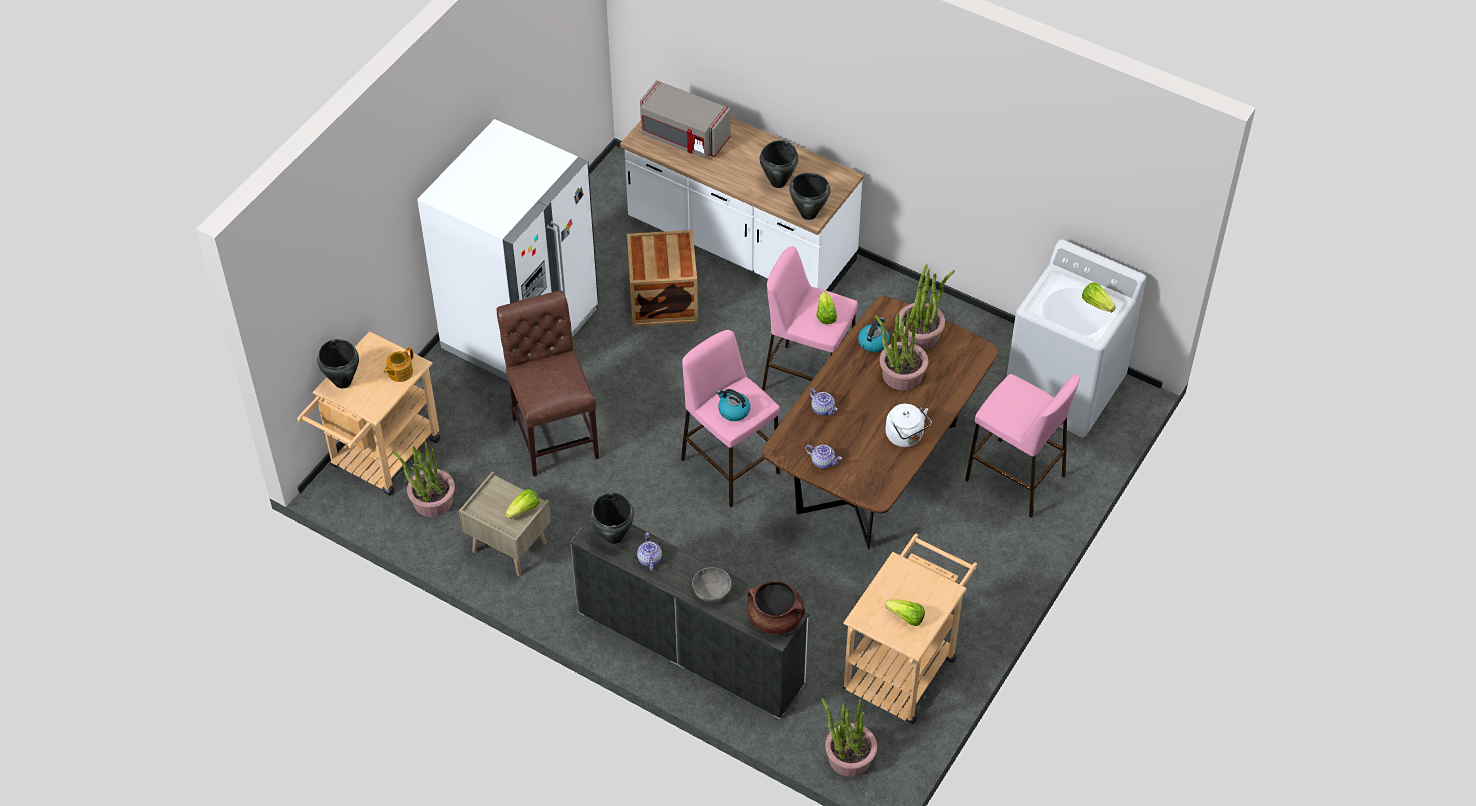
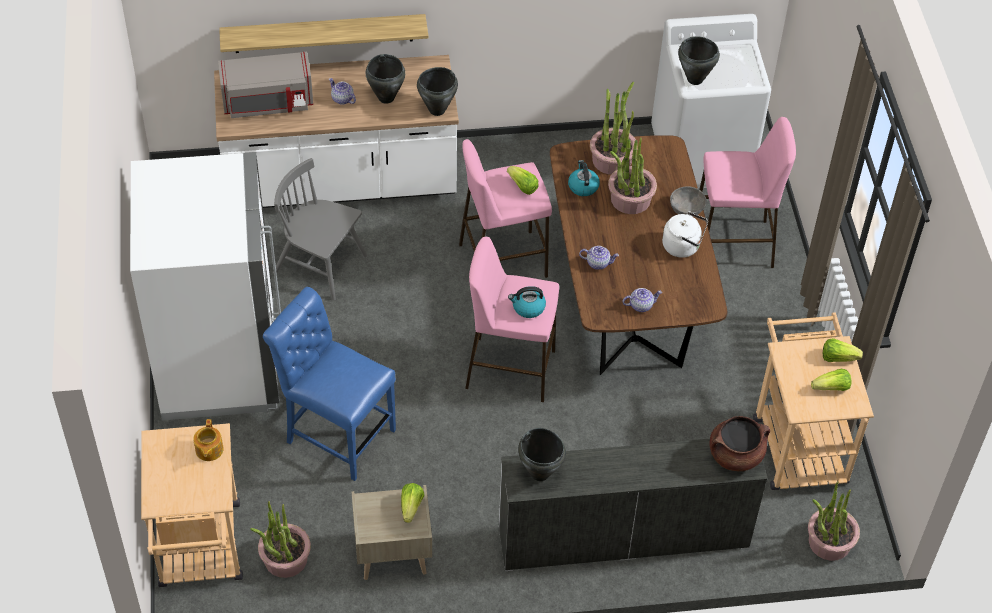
camera: 40 degrees left, 0 degrees up
(342, 382) = (162, 492): black cooking pot -> black cooking pot (695, 79)
(554, 433) = (336, 432): brown chair -> blue chair
(649, 559) = (587, 473): teapot -> teapot (342, 99)
(663, 299) = (320, 265): crate -> grey chair
(711, 591) = (664, 466): grey bowl -> grey bowl (686, 209)
(762, 101) = (323, 33): none -> shelf
(1097, 304) = (733, 57): lettuce -> lettuce (838, 358)

